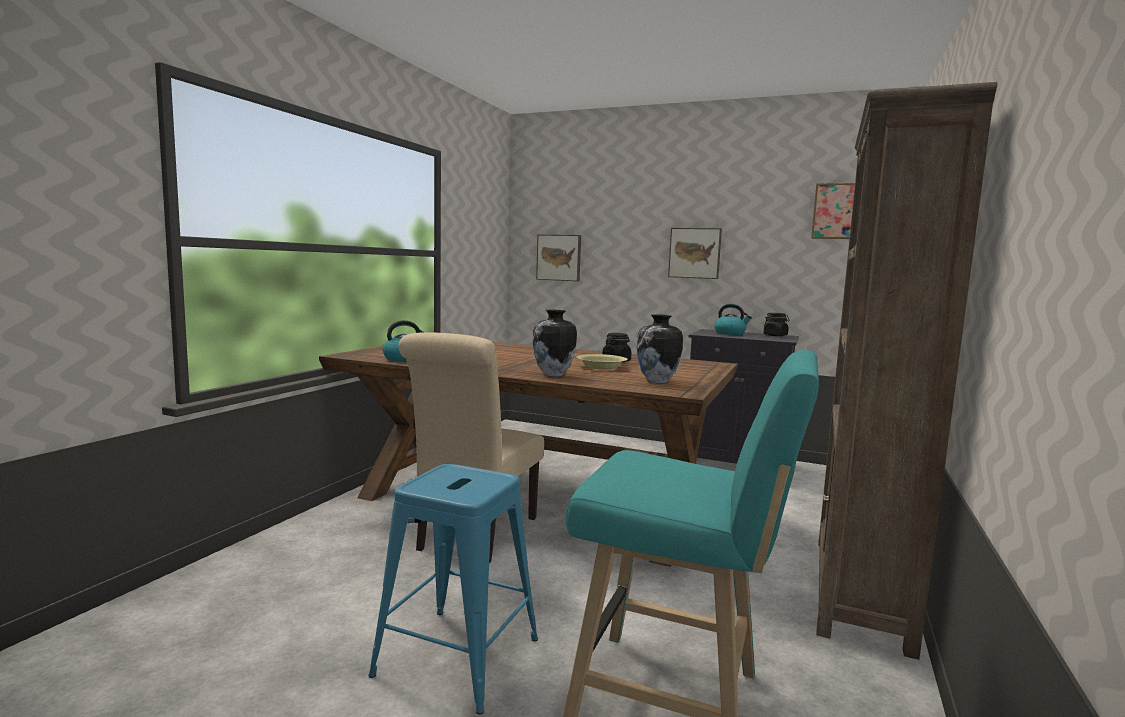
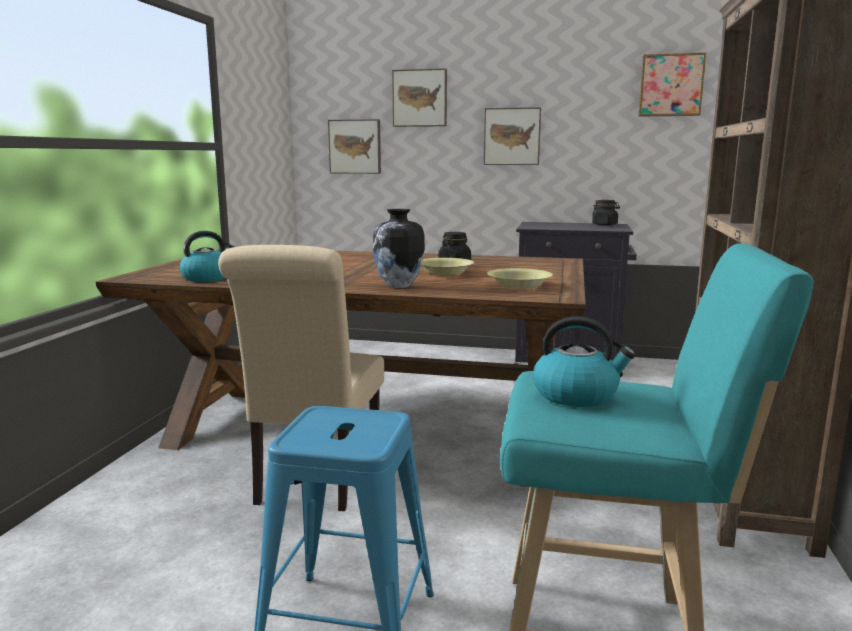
camera: 10 degrees left, 5 degrees up
(616, 218) = (420, 98): none -> picture
(657, 381) = (519, 286): vase -> yellow bowl
(730, 333) = (557, 225): kettle -> kettle (577, 395)

